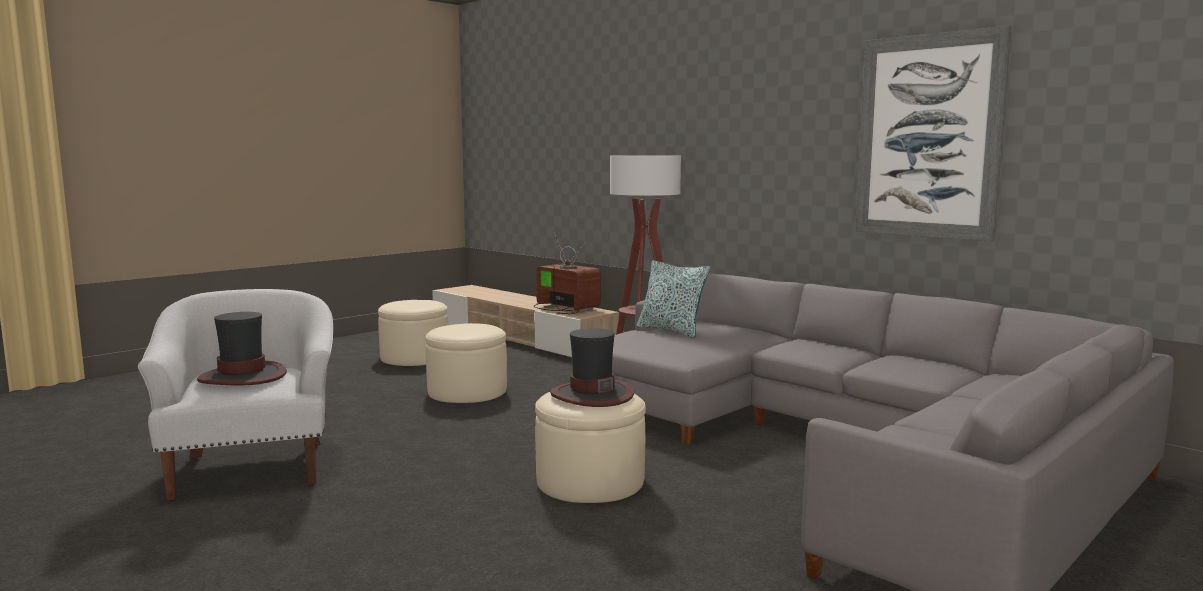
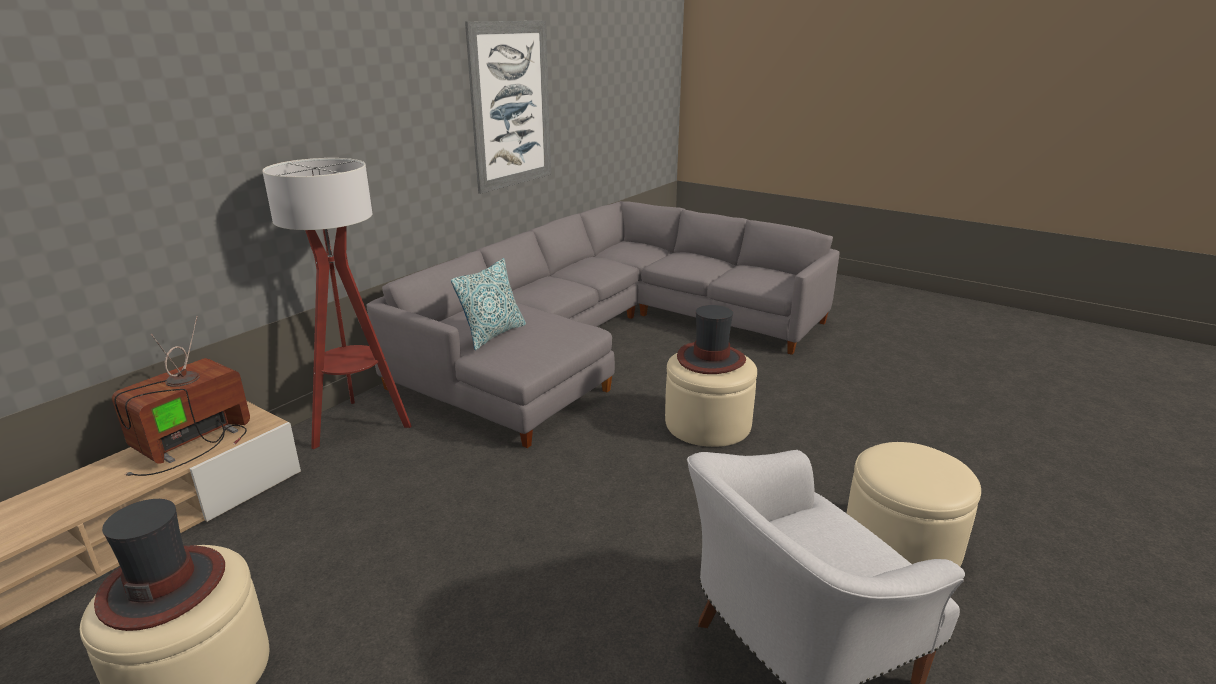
camera: 100 degrees left, 15 degrees up
(243, 376) = (829, 547): hat -> hat (163, 586)
(467, 392) = (449, 546): beige ottoman -> beige ottoman (901, 544)

